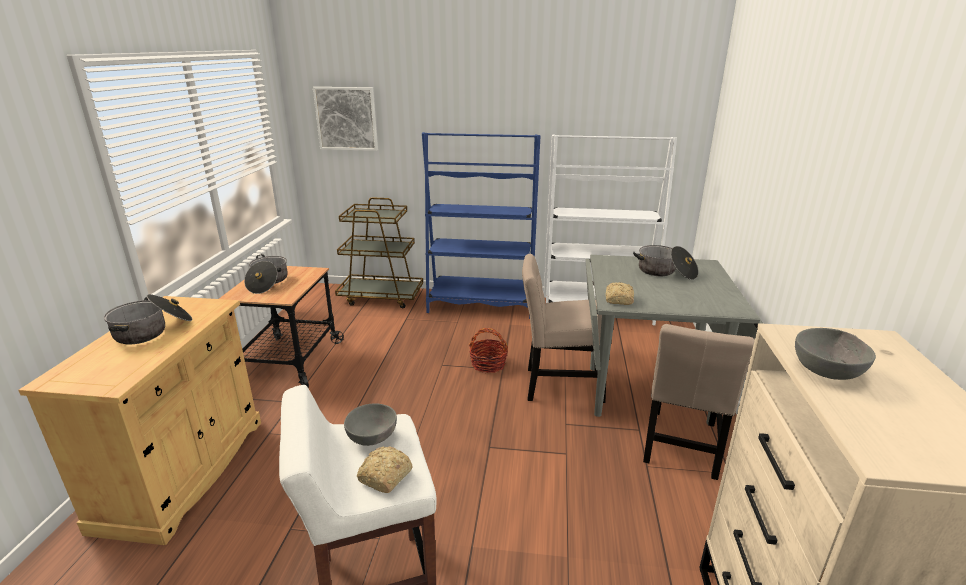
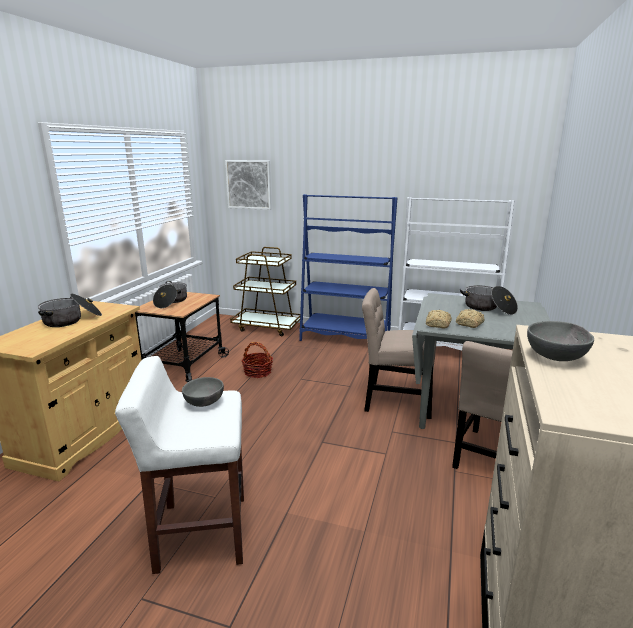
camera: 10 degrees right, 5 degrees down
(384, 477) = (202, 428): bread -> bread (469, 324)
(488, 364) = (339, 382): basket -> basket (258, 372)

